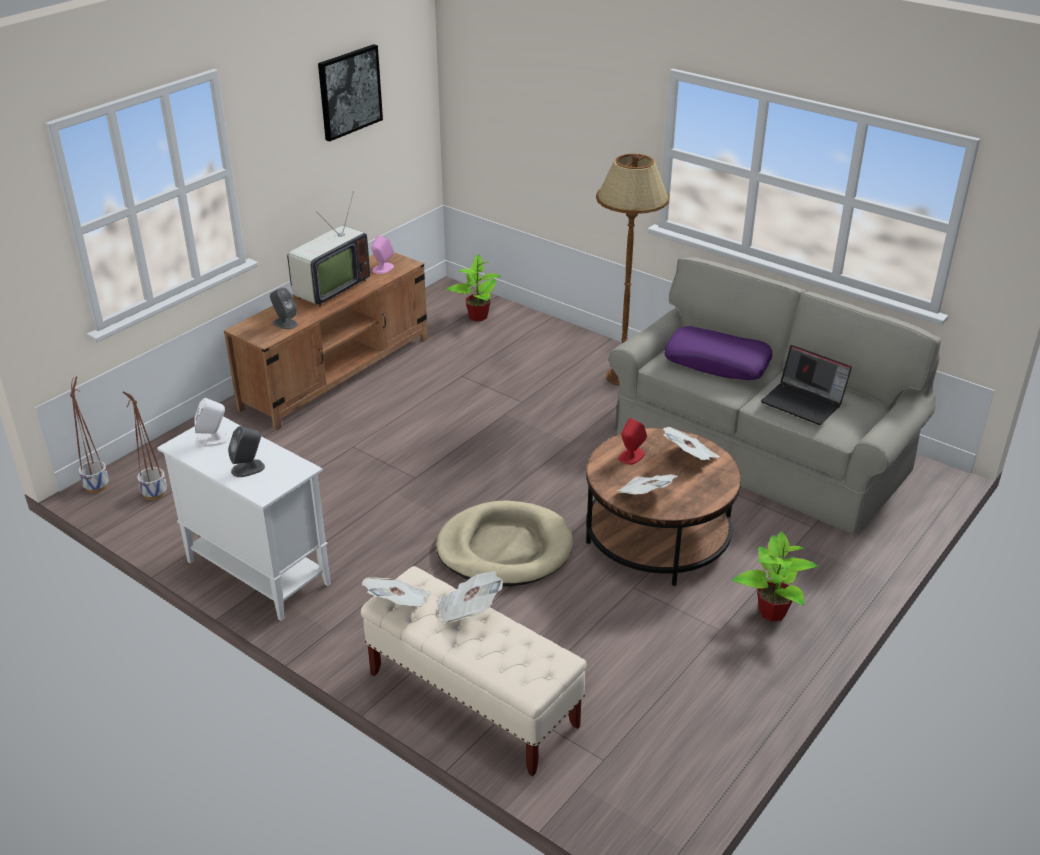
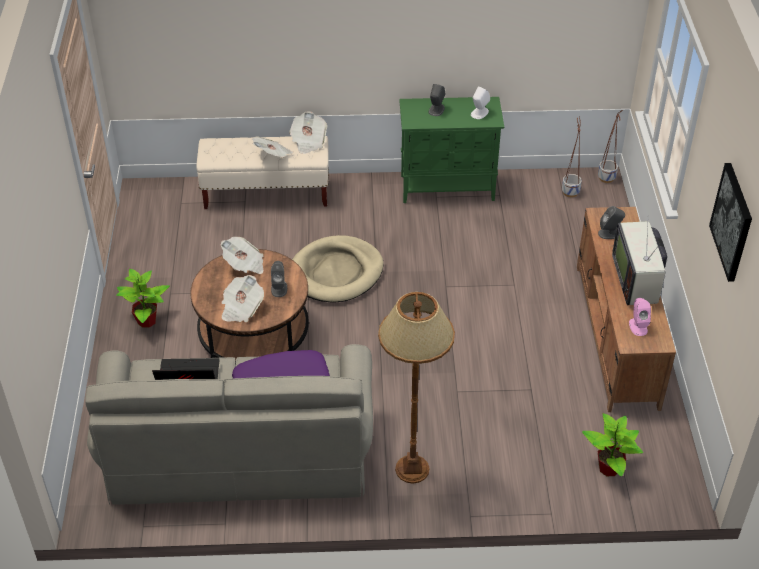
camera: 140 degrees right, 10 degrees up
(257, 572) = (448, 187): white cabinet -> green cabinet
(631, 456) = (279, 288): red speaker -> grey speaker

